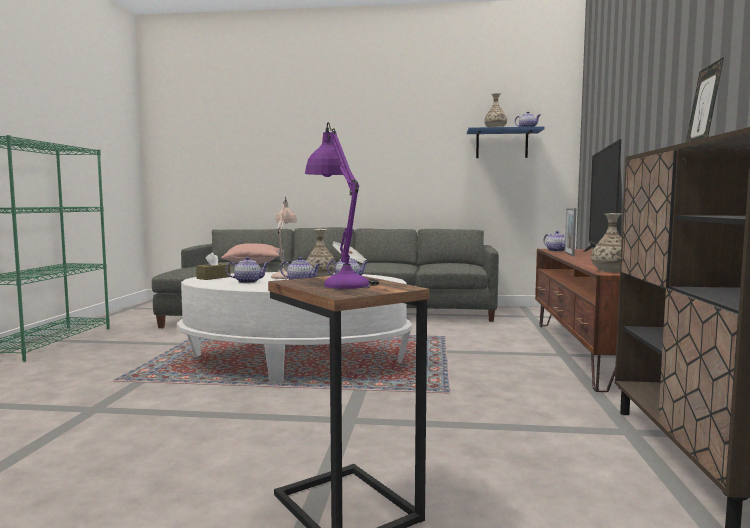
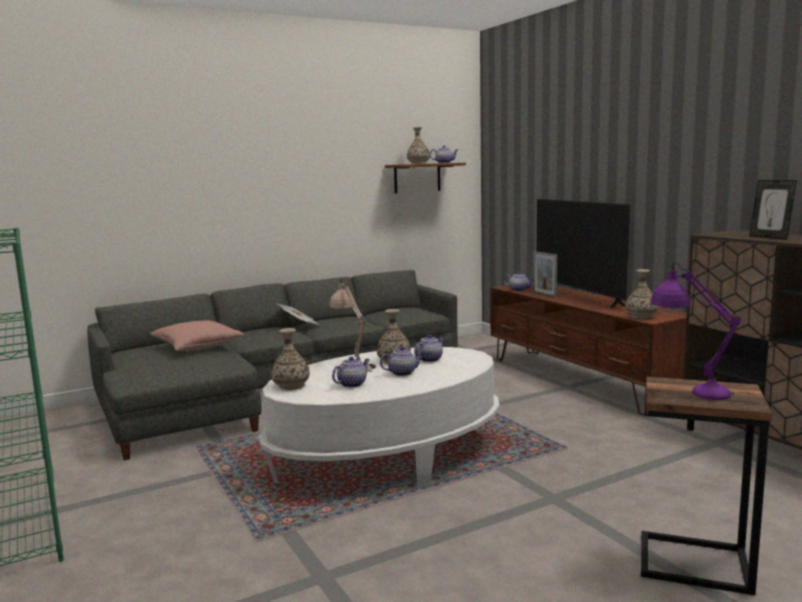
camera: 35 degrees left, 5 degrees up
(213, 277) = (291, 386): brown tissue box -> vase
(501, 144) = (417, 178): blue shelf -> brown shelf

